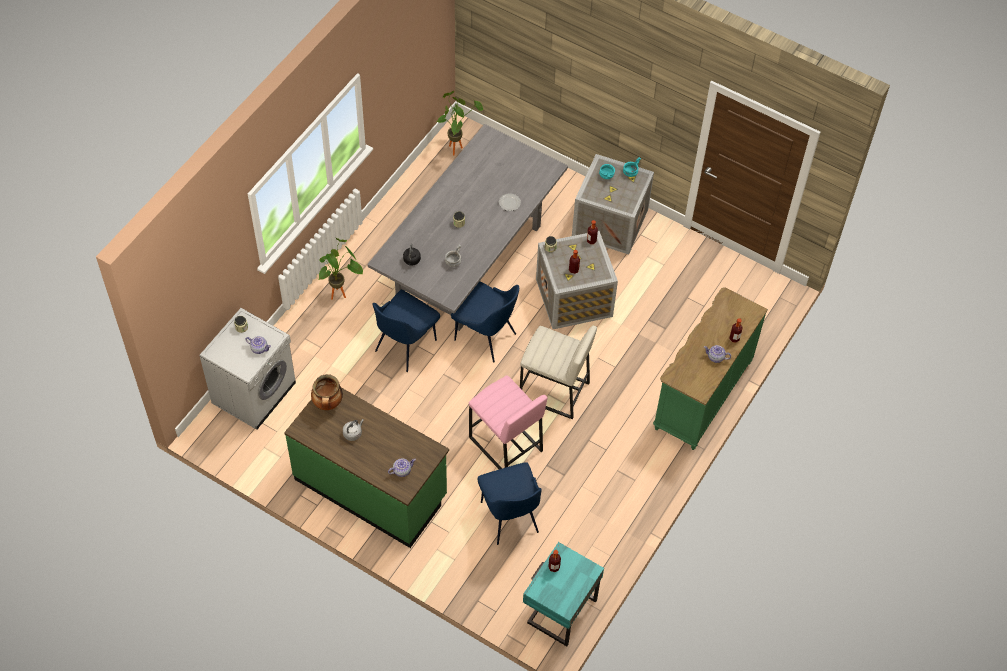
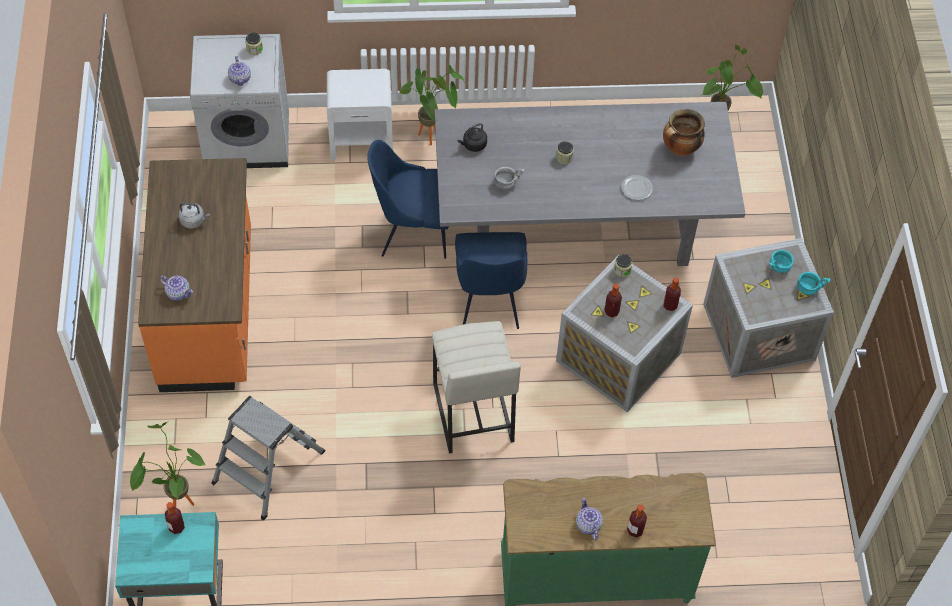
camera: 55 degrees right, 0 degrees up
(309, 331) = (362, 140): none -> white nightstand
(328, 404) = (215, 177): cooking pot -> cooking pot (680, 149)
(371, 487) = (209, 311): green counter -> orange counter
(498, 581) = (175, 503): none -> potted plant
(505, 444) = (362, 405): pink stool -> none
(510, 517) = (268, 467): blue chair -> grey step ladder

